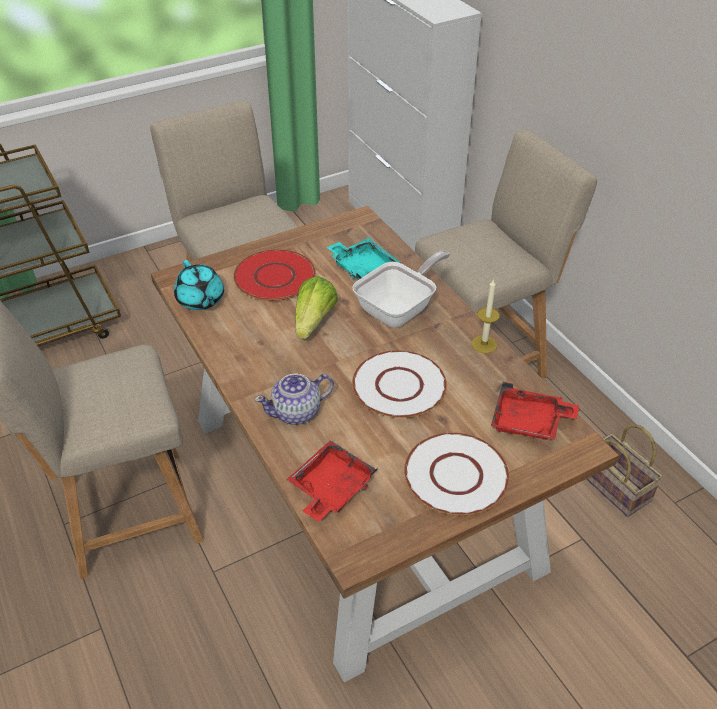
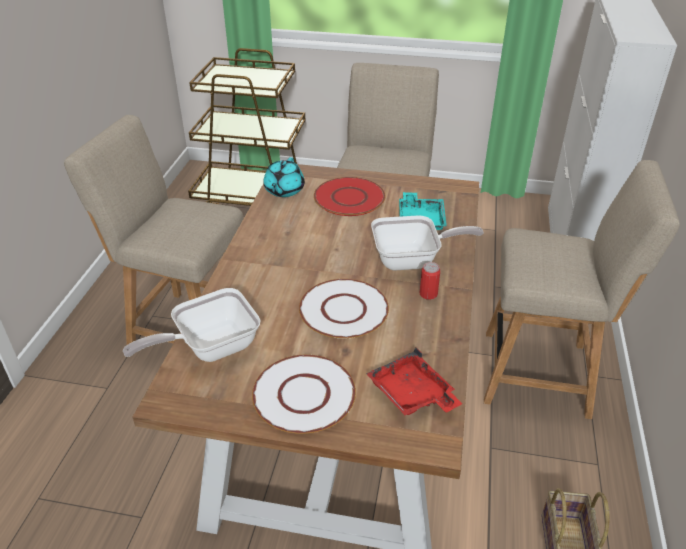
camera: 40 degrees right, 5 degrees down
(297, 412) = (252, 288): teapot -> none
(314, 322) = (339, 238): lettuce -> none
(330, 488) = (210, 347): red tray -> frying pan
(447, 333) = (428, 294): none -> can
(484, 344) = (449, 318): candle -> none

